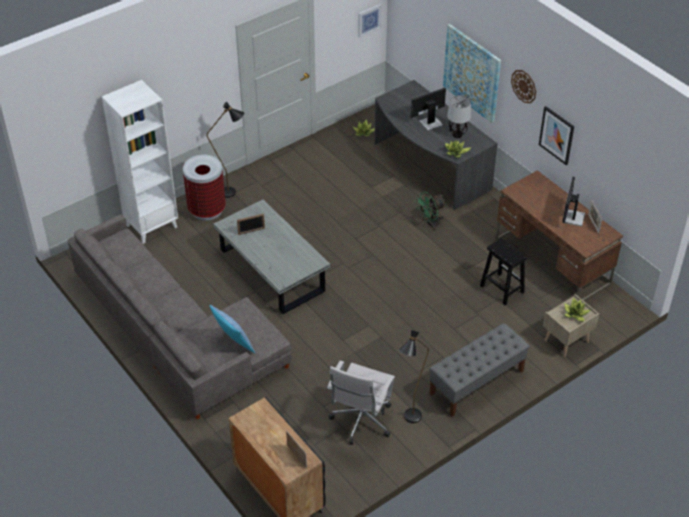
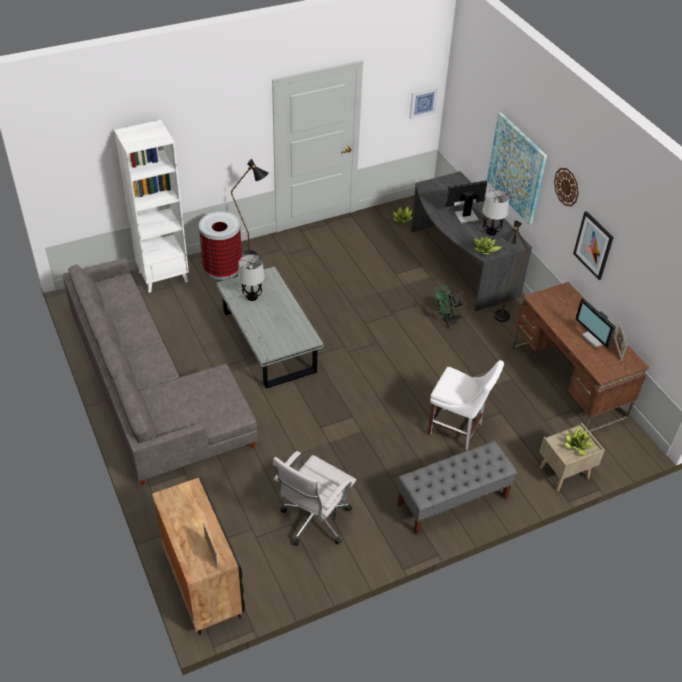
camera: 10 degrees right, 0 degrees up
(233, 344) = (195, 411): pillow -> none
(251, 231) = (252, 297): picture frame -> table lamp
(409, 421) = (367, 530): black floor lamp -> black floor lamp (498, 319)
(465, 320) = (457, 430): none -> white chair
(501, 288) = (505, 402): black stool -> none
(572, 218) = (595, 338): monitor -> monitor turned 60 degrees counterclockwise

